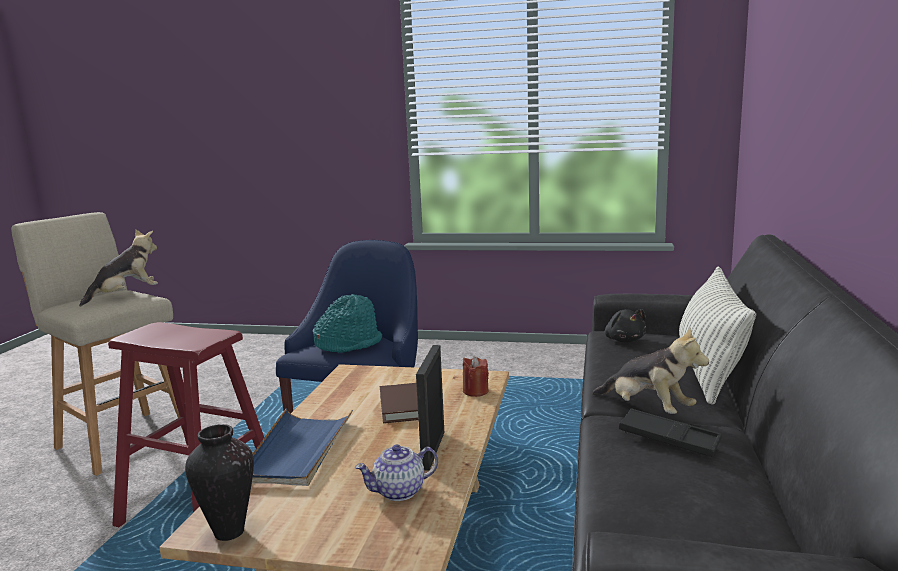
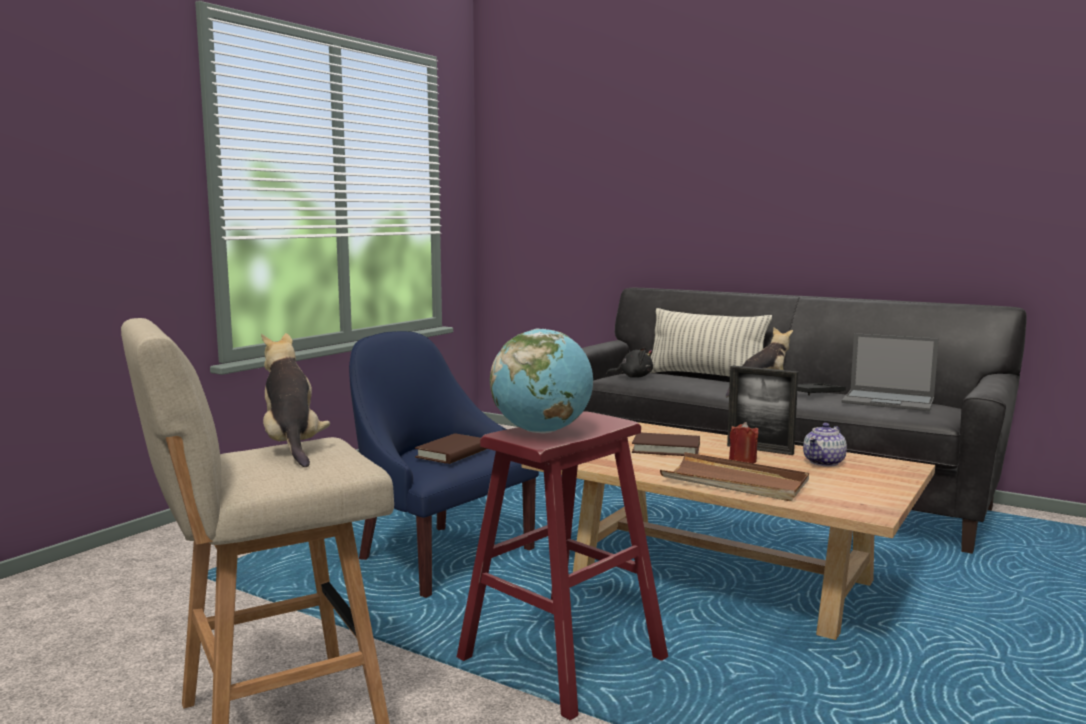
camera: 70 degrees left, 5 degrees down
(162, 332) = (542, 431): none -> globe
(228, 532) = (874, 506): vase -> none
(298, 450) = (735, 482): blue tray -> brown tray
(349, 344) = (453, 453): turquoise hat -> brown book
(400, 491) = (824, 462): teapot -> teapot turned 45 degrees clockwise
(475, 391) = (653, 430): red candle -> red candle (742, 460)
(671, 495) = (889, 401): none -> laptop

